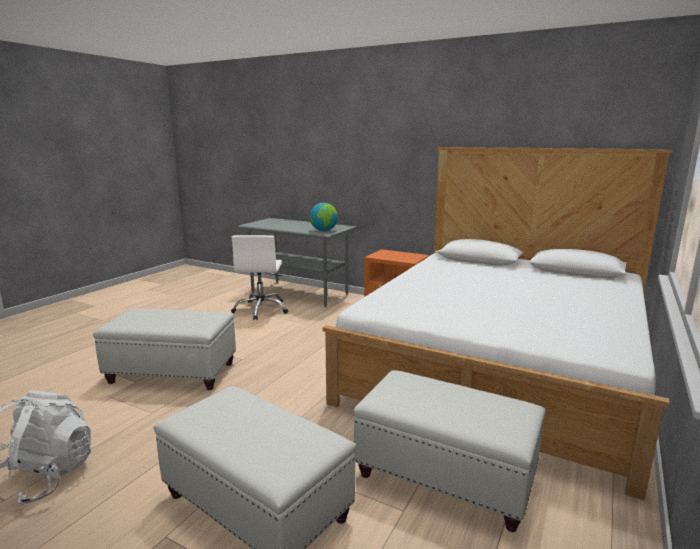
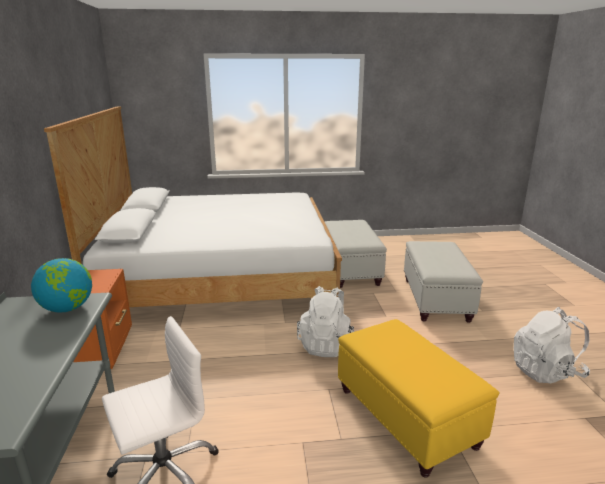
camera: 125 degrees left, 5 degrees up
(173, 373) = (405, 416): white ottoman -> yellow ottoman
(289, 377) = (326, 345): none -> white backpack

